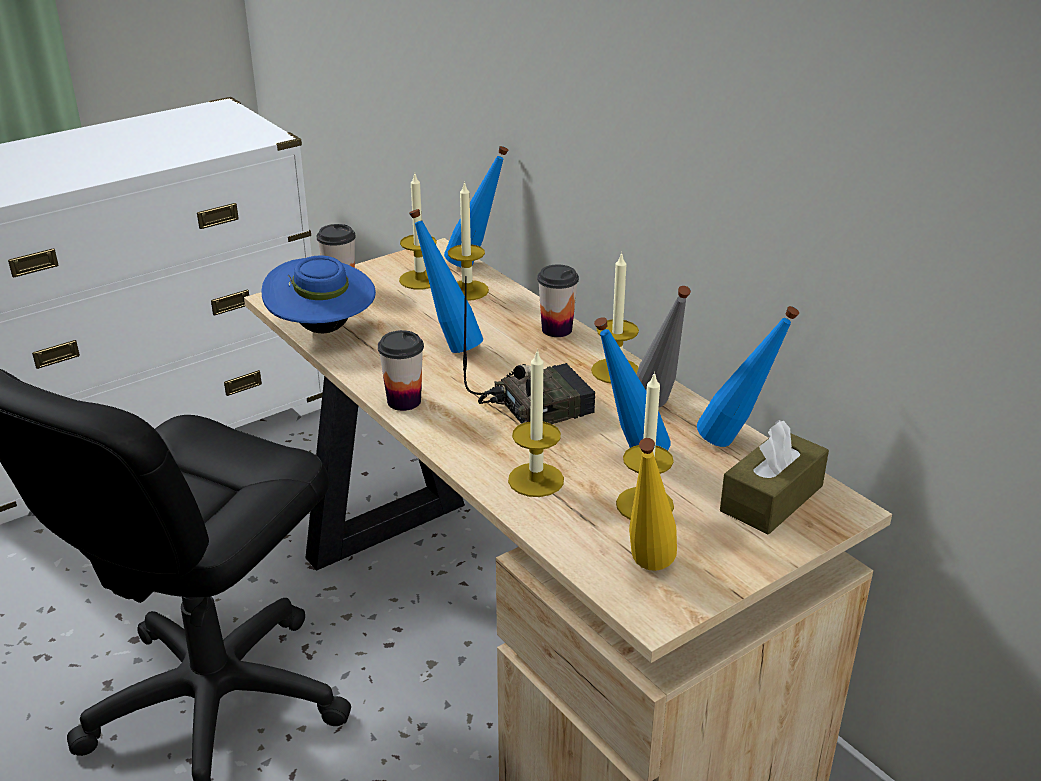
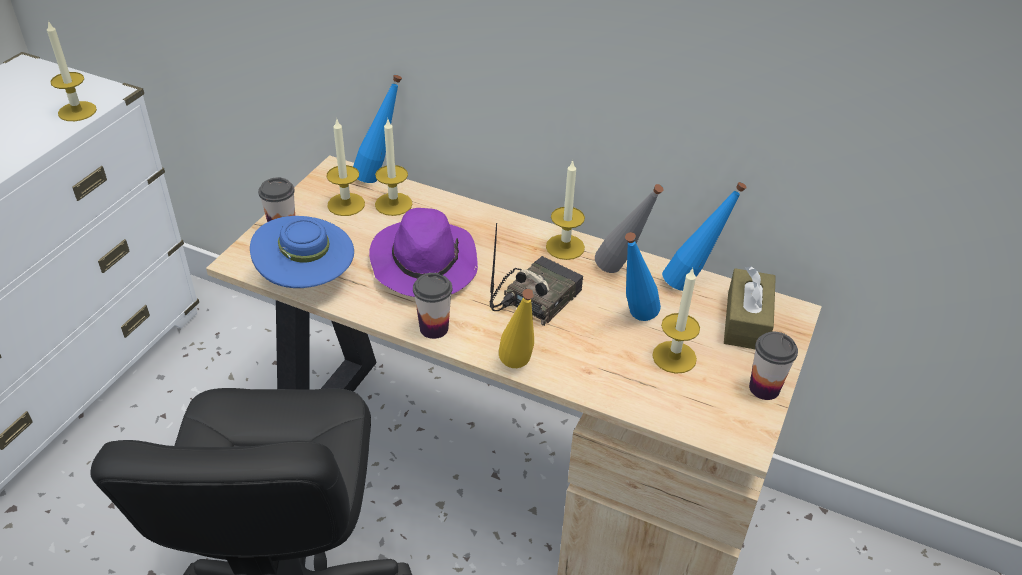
camera: 30 degrees left, 10 degrees up
(448, 345) = (424, 263): blue bottle -> purple hat
(536, 480) = (587, 364): candle -> candle (77, 111)
(557, 329) = (493, 222): cup -> cup (764, 388)
(646, 574) = (718, 413): yellow bottle -> yellow bottle (517, 371)

